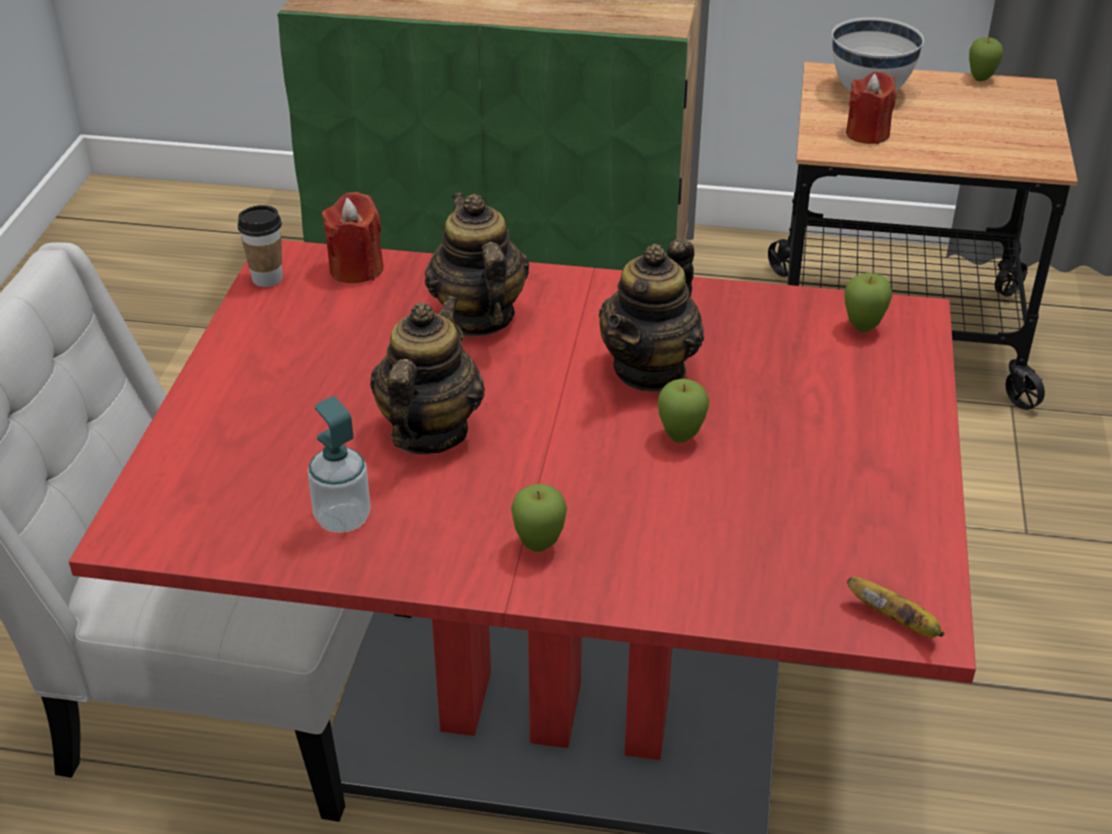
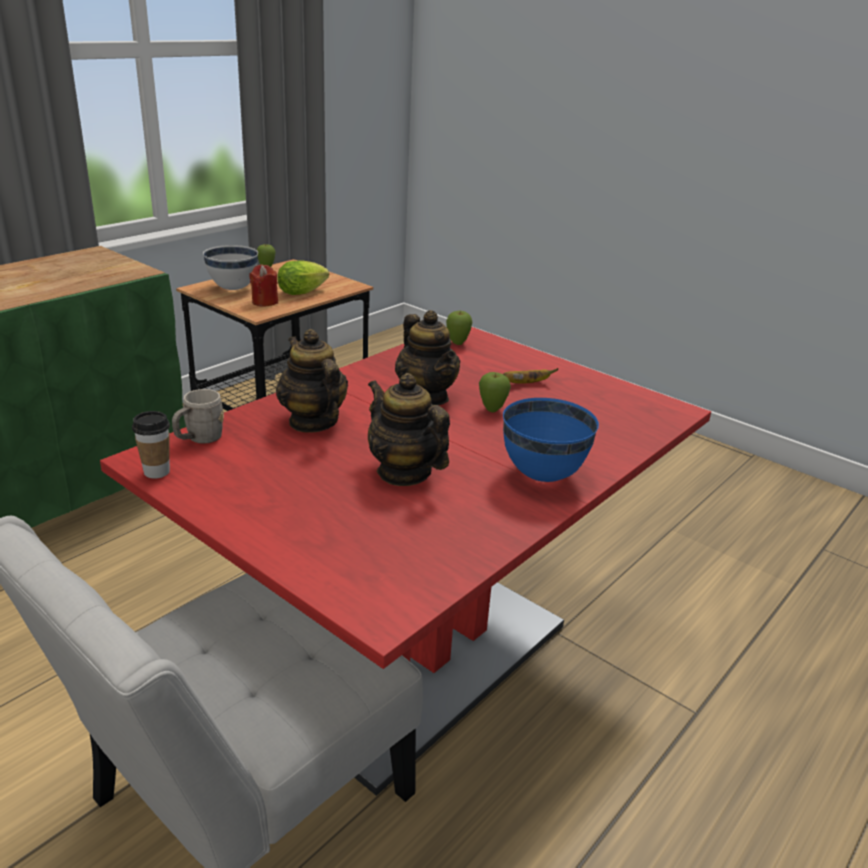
camera: 60 degrees left, 10 degrees down
(343, 519) = (455, 526): soap dispenser -> none
(356, 269) = (199, 439): red candle -> grey mug
(478, 318) = (313, 422): teapot -> teapot turned 45 degrees clockwise
(539, 546) = (542, 475): apple -> blue bowl
(896, 622) = (671, 414): banana -> banana (526, 384)
(952, 143) = (304, 292): none -> lettuce

